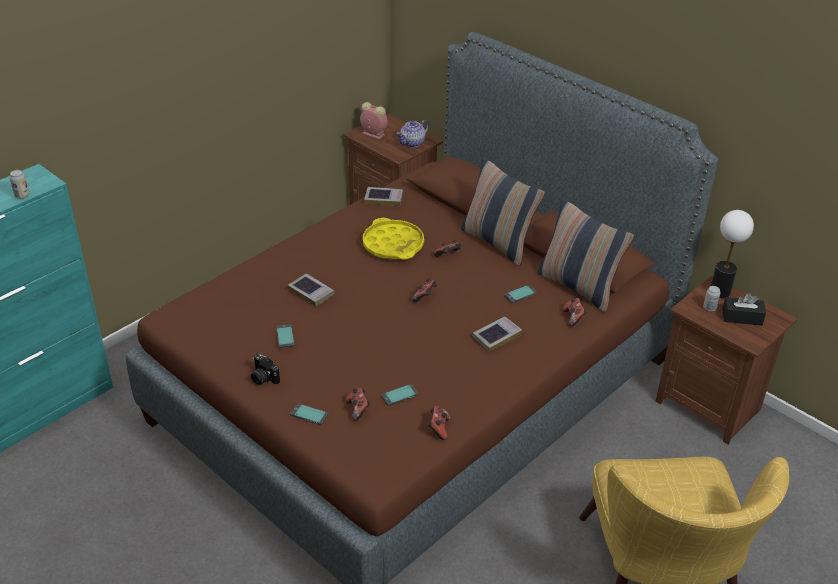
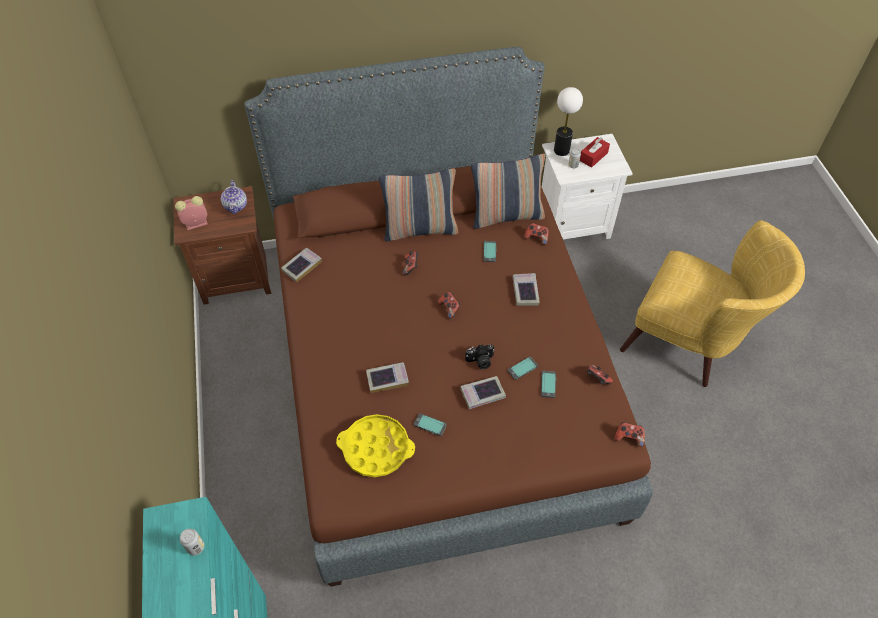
camera: 55 degrees left, 15 degrees up
(263, 378) = (468, 465): camera -> camera (480, 361)
(309, 415) = (532, 454): phone -> phone (522, 368)
(348, 357) = (482, 394): none -> book
(358, 409) = (546, 418): game controller -> game controller (629, 437)
(393, 245) = (369, 293): yellow tray -> yellow tray (376, 448)
(709, 405) = (572, 224): brown nightstand -> white nightstand
(742, 317) = (593, 156): black tissue box -> red tissue box

